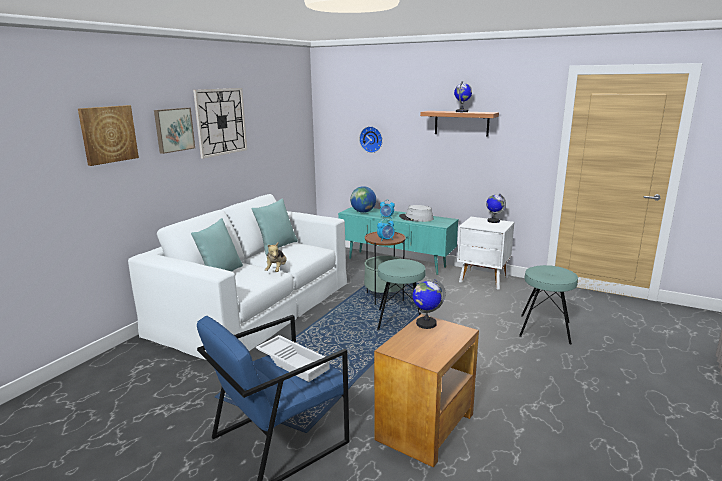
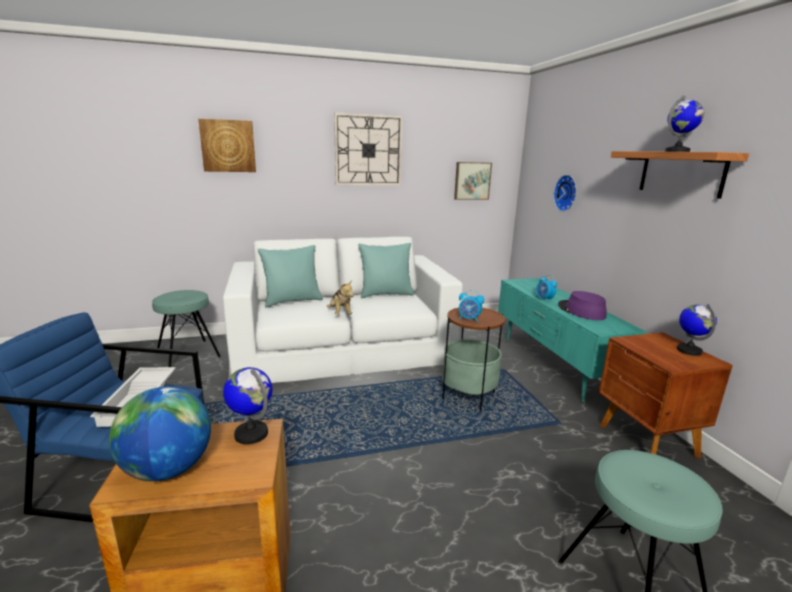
camera: 45 degrees right, 0 degrees up
(173, 130) = (304, 151): picture -> picture (472, 181)
(277, 270) = (340, 314): plush toy -> plush toy turned 75 degrees counterclockwise
(363, 212) = (530, 286): globe -> globe (168, 469)
(400, 320) = (436, 431): turquoise stool -> turquoise stool (188, 354)
(416, 218) = (581, 311): grey hat -> purple hat
(484, 280) = (647, 441): white nightstand -> brown nightstand

